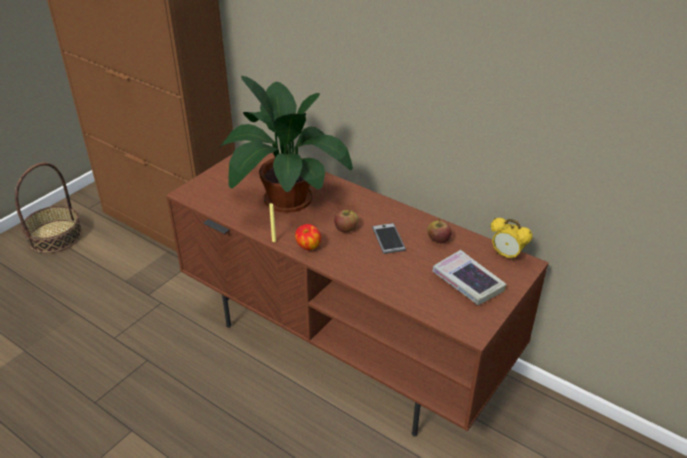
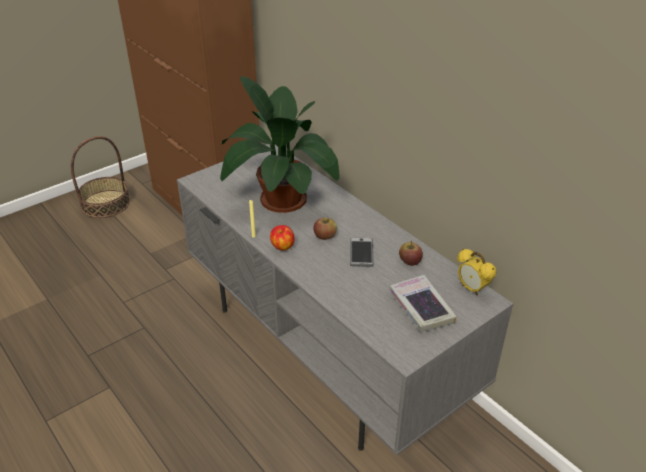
camera: 15 degrees right, 0 degrees up
(347, 344) = (327, 349): brown tv stand -> grey tv stand

